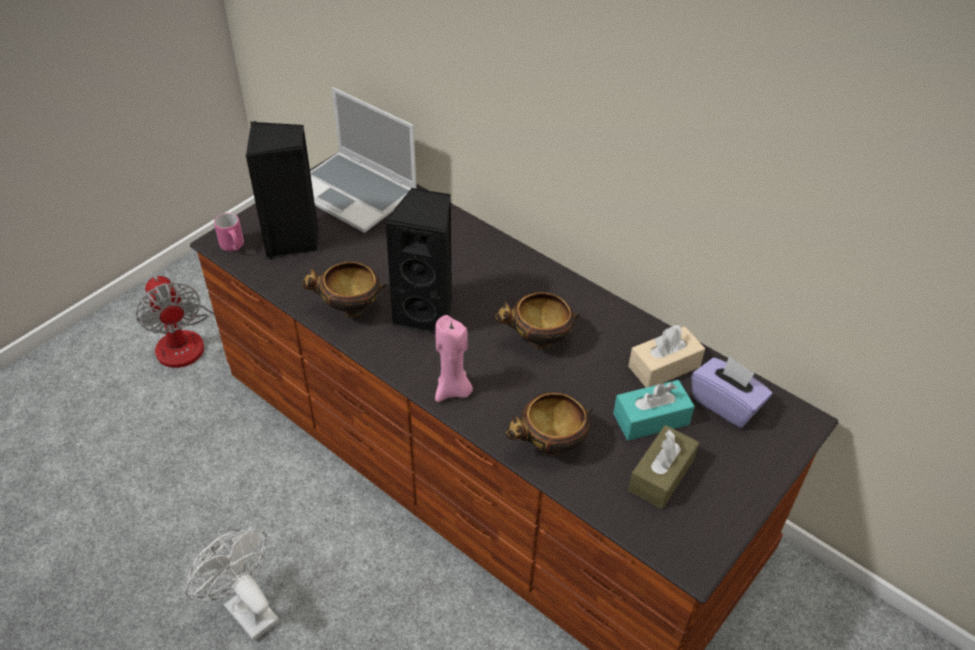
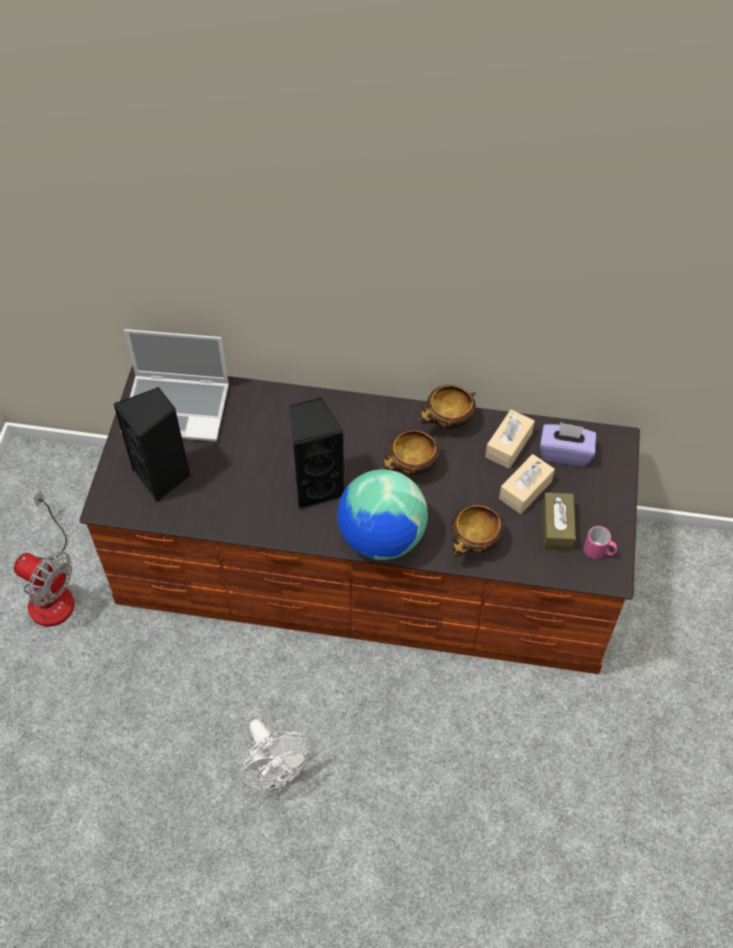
camera: 30 degrees left, 10 degrees up
(233, 247) = (120, 506): pink mug -> pink mug (599, 552)
(245, 608) = (276, 773): white fan -> white fan turned 135 degrees counterclockwise
(349, 309) = (257, 513): bowl -> bowl (448, 423)
(453, 390) = (381, 538): pink candle -> globe
(651, 419) = (525, 490): turquoise tissue box -> beige tissue box

